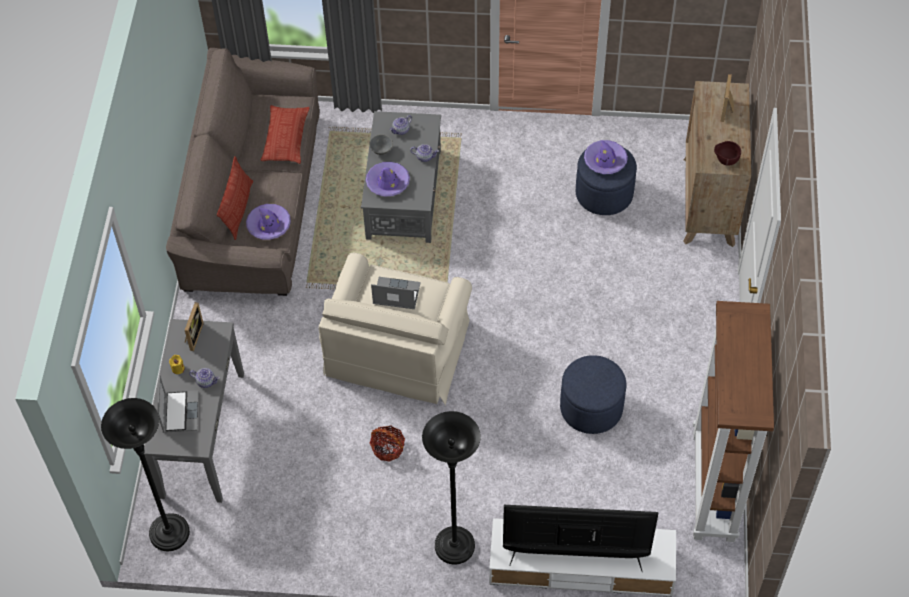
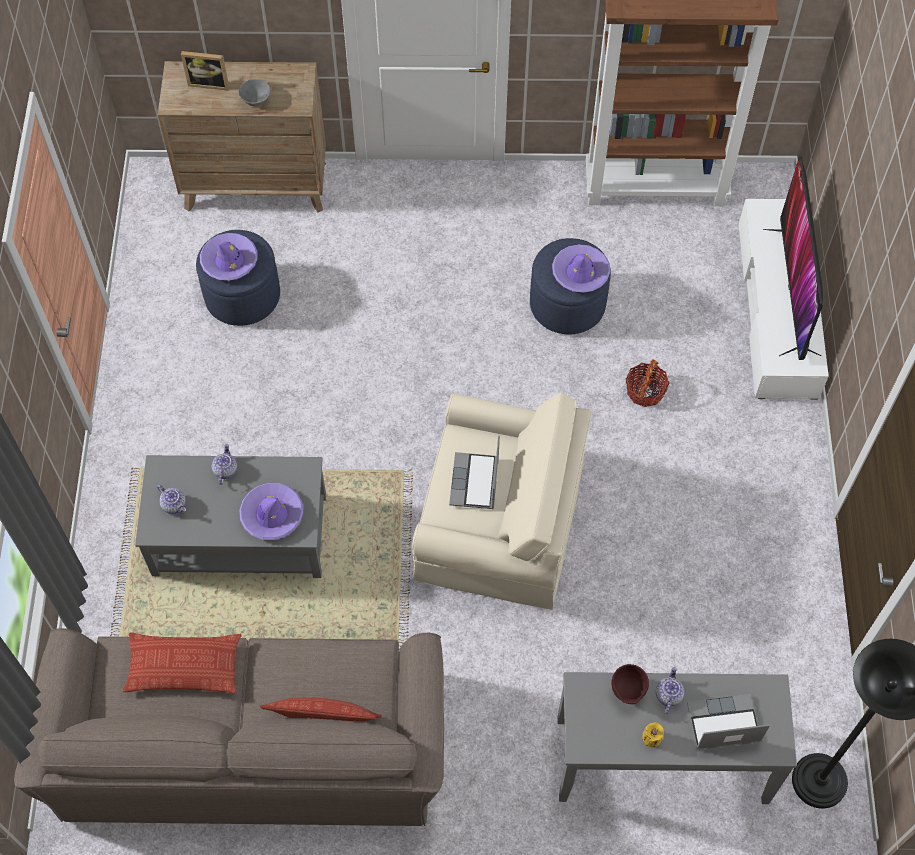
camera: 95 degrees left, 5 degrees up
(193, 336) = (593, 725): picture frame -> none
(269, 225) = (353, 670): purple hat -> purple hat (580, 272)
(381, 150) = (212, 529): grey bowl -> grey bowl (256, 101)
(387, 448) = (652, 522): basket -> basket (645, 391)
(454, 546) = (776, 439): black floor lamp -> none
(725, 161) = (293, 86): brown bowl -> brown bowl (627, 692)

